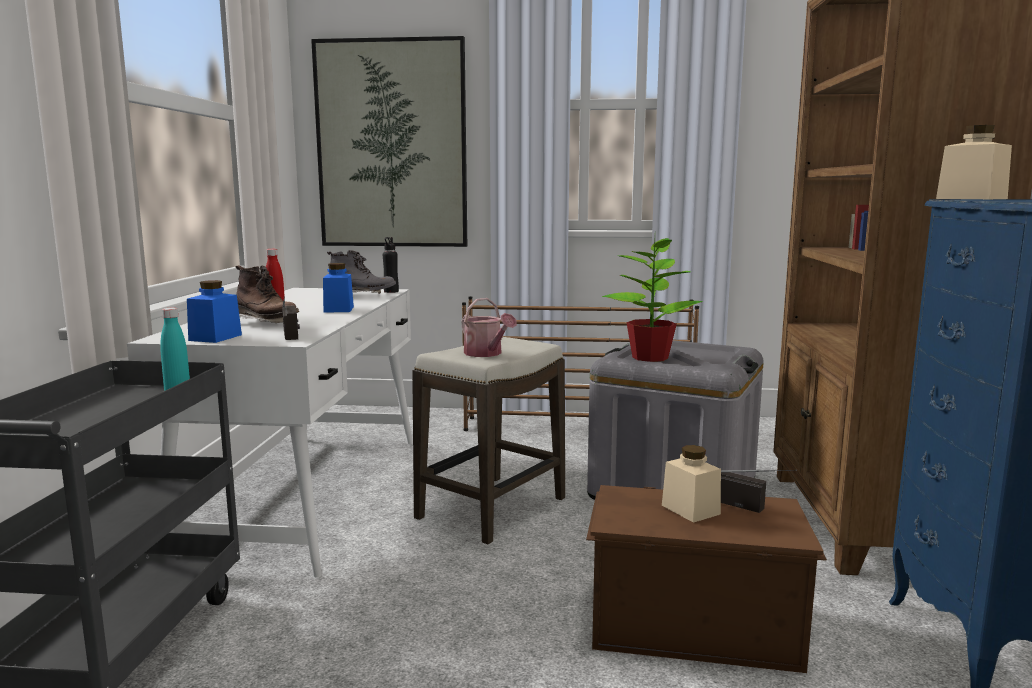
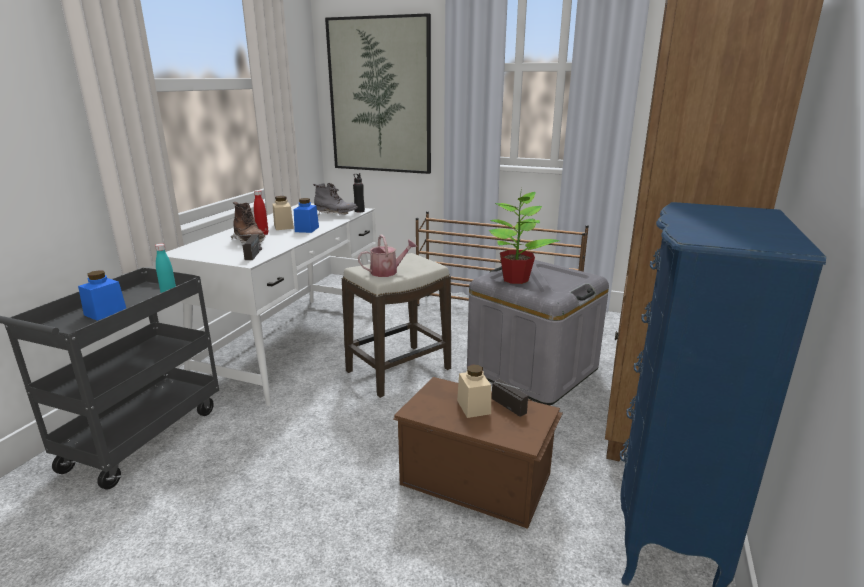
camera: 15 degrees right, 10 degrees up
(215, 338) = (208, 254): blue jar -> blue jar (105, 312)
(486, 354) = (388, 272): watering can -> watering can turned 90 degrees counterclockwise
(971, 198) = (691, 209): beige jar -> beige jar (283, 226)

